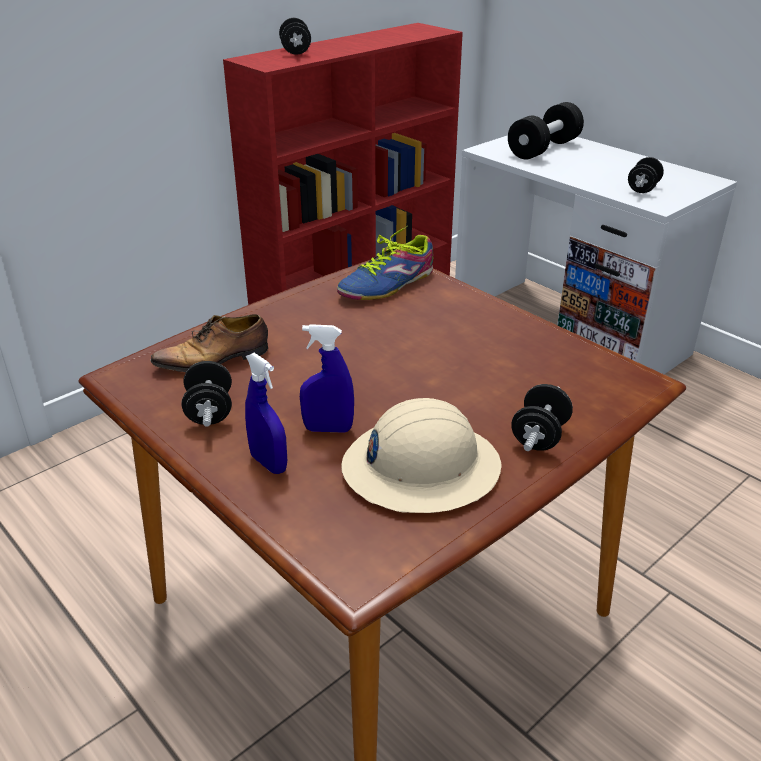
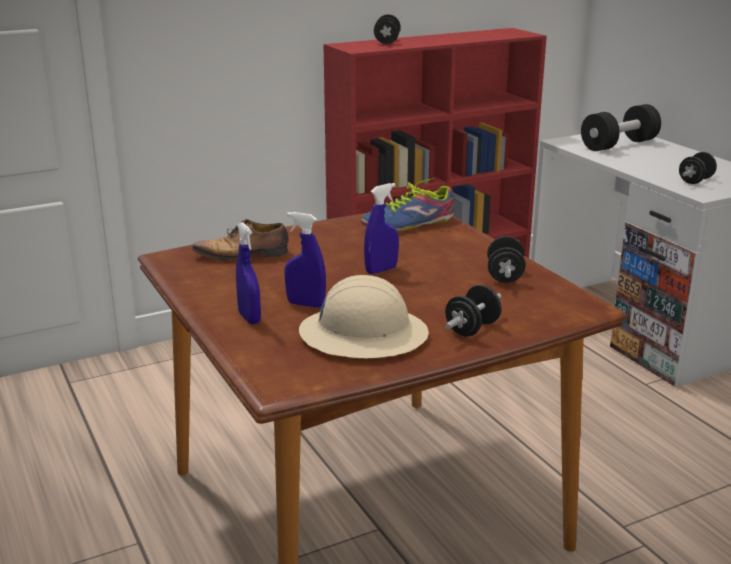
camera: 15 degrees right, 10 degrees down
(210, 412) = (222, 284): black dumbbell -> black dumbbell (504, 276)
(391, 360) = (381, 270): none -> blue spray bottle

